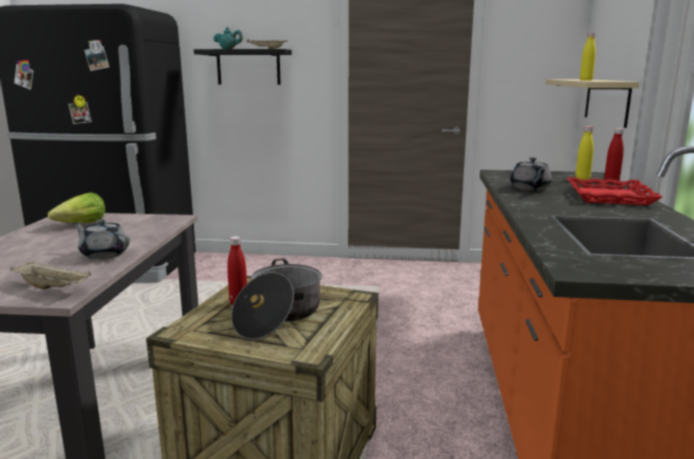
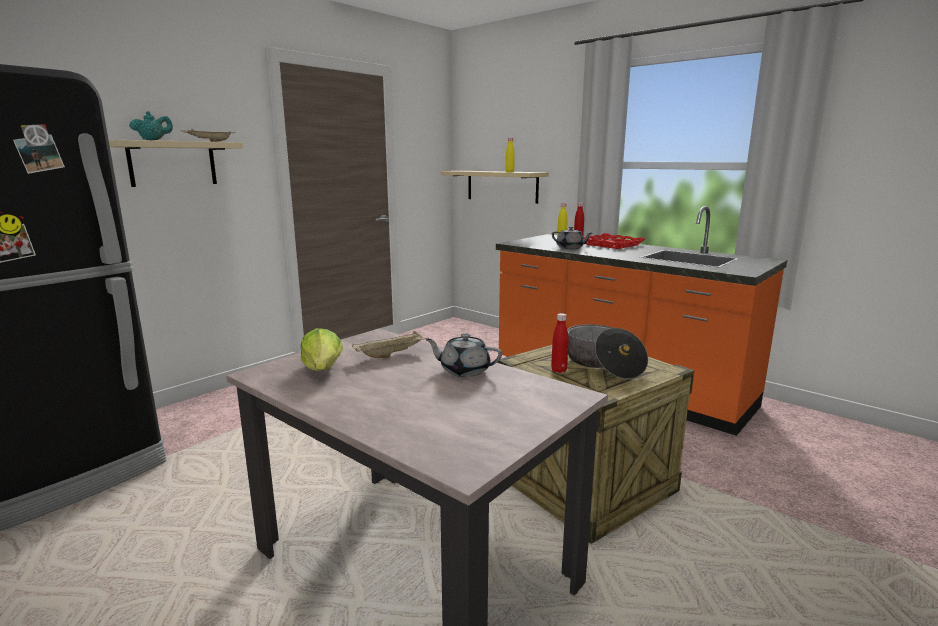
camera: 55 degrees left, 0 degrees up
(54, 288) = (548, 395): beige tray -> beige tray (391, 354)
(104, 254) = (464, 370): grey teapot -> grey teapot turned 45 degrees clockwise
(248, 67) = (173, 163): black shelf -> beige shelf

